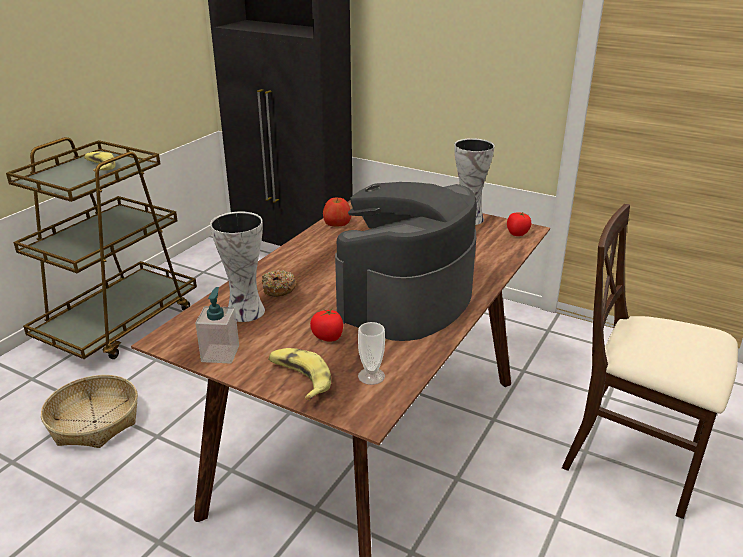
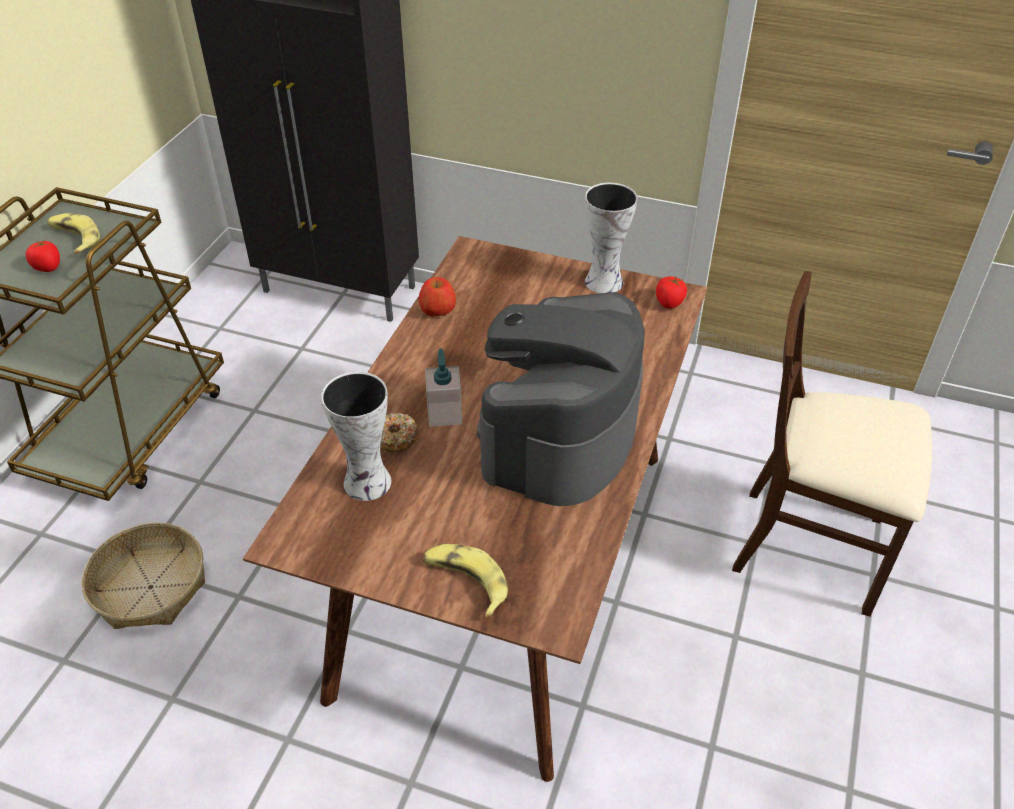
camera: 10 degrees left, 15 degrees up
(220, 353) = (359, 556): soap dispenser -> soap dispenser (444, 414)
(328, 337) = (481, 511): tomato -> tomato (48, 267)
(371, 376) = (548, 566): cup -> none

